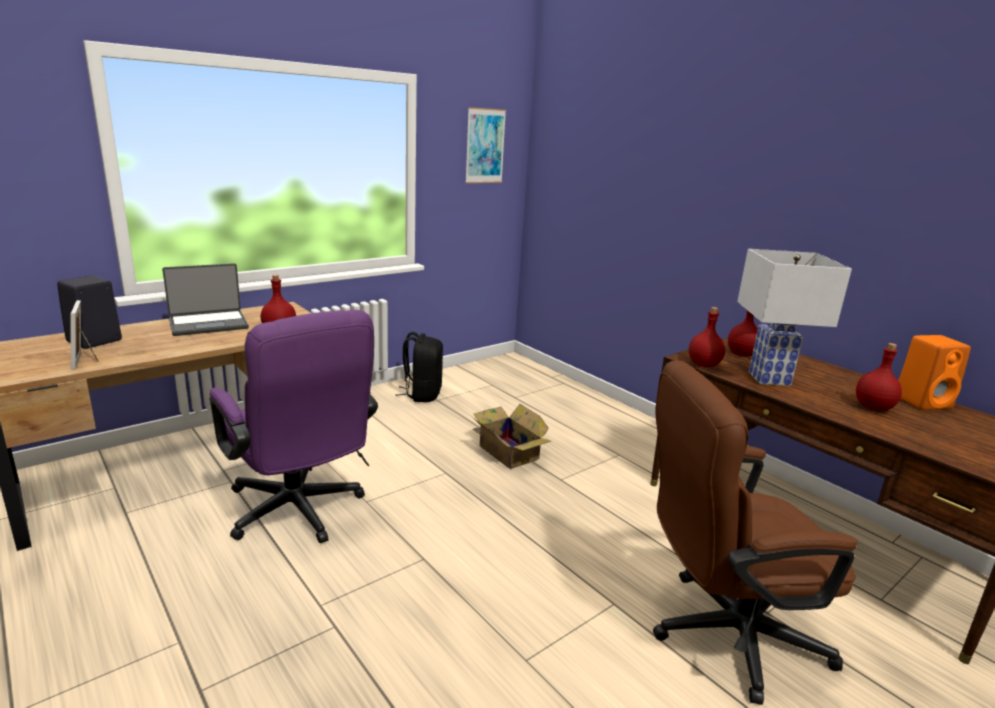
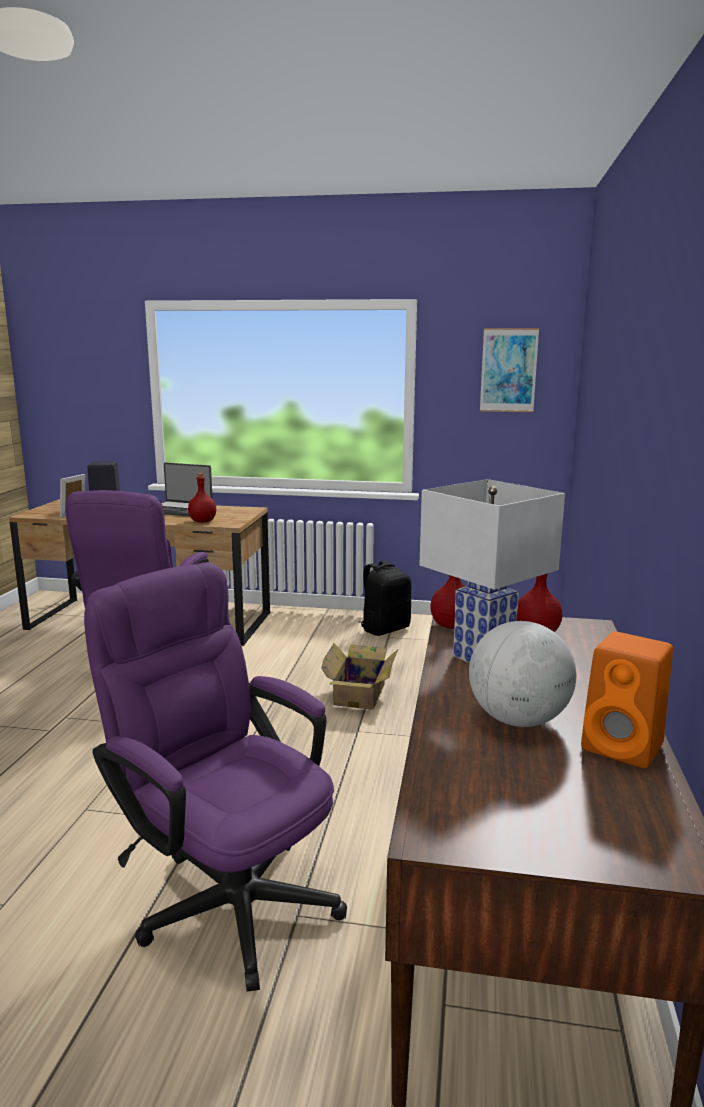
camera: 50 degrees right, 5 degrees down
(722, 633) = (226, 895): brown office chair -> purple office chair
(874, 407) = (518, 720): red bottle -> globe

